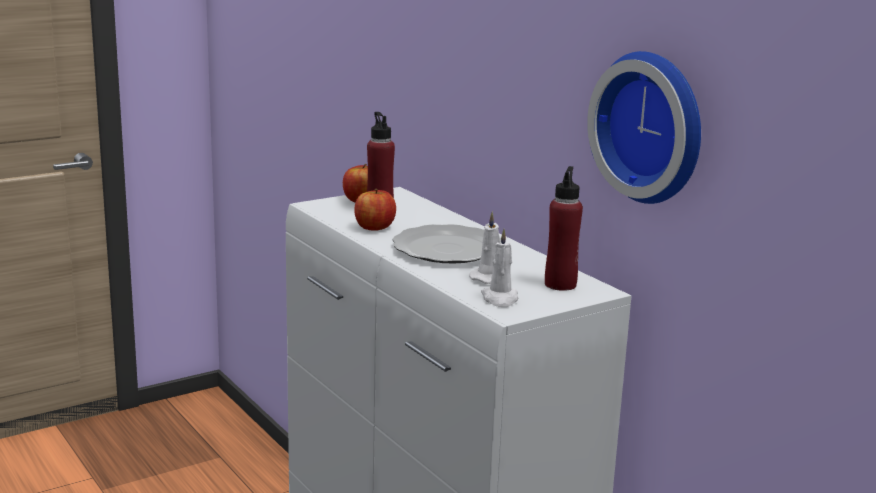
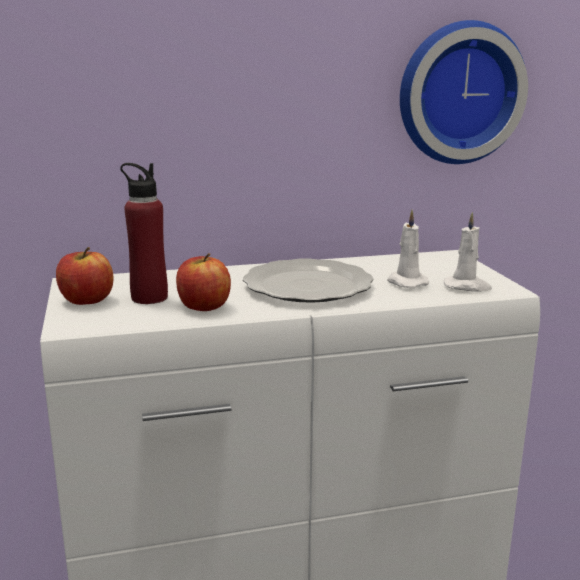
camera: 70 degrees left, 0 degrees up
(560, 284) = (430, 263): red bottle -> none

